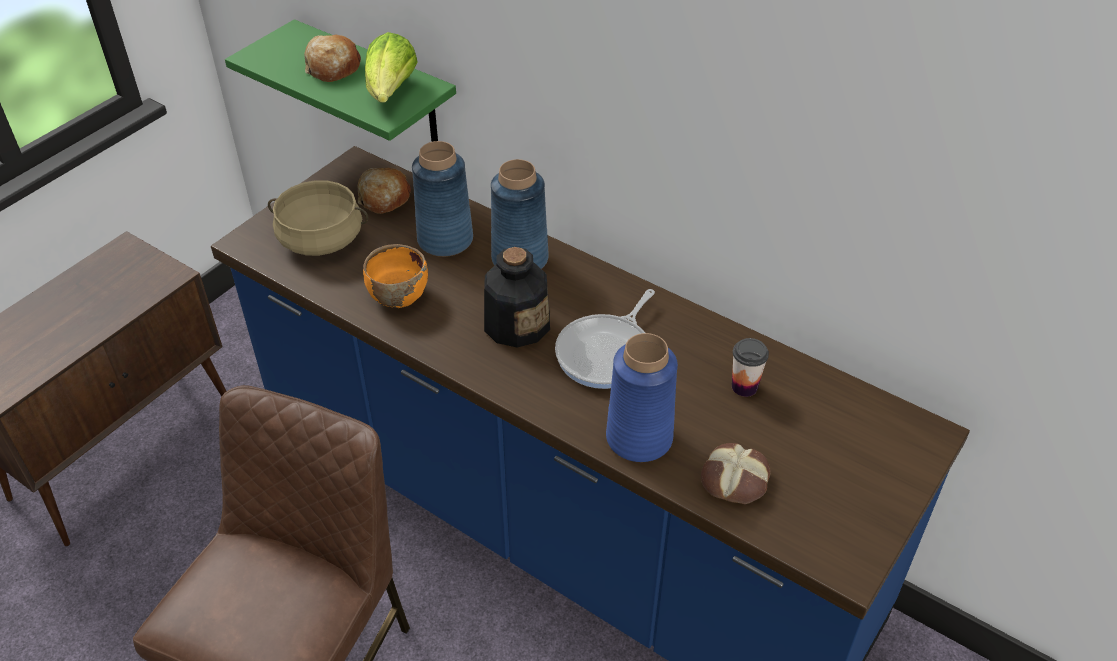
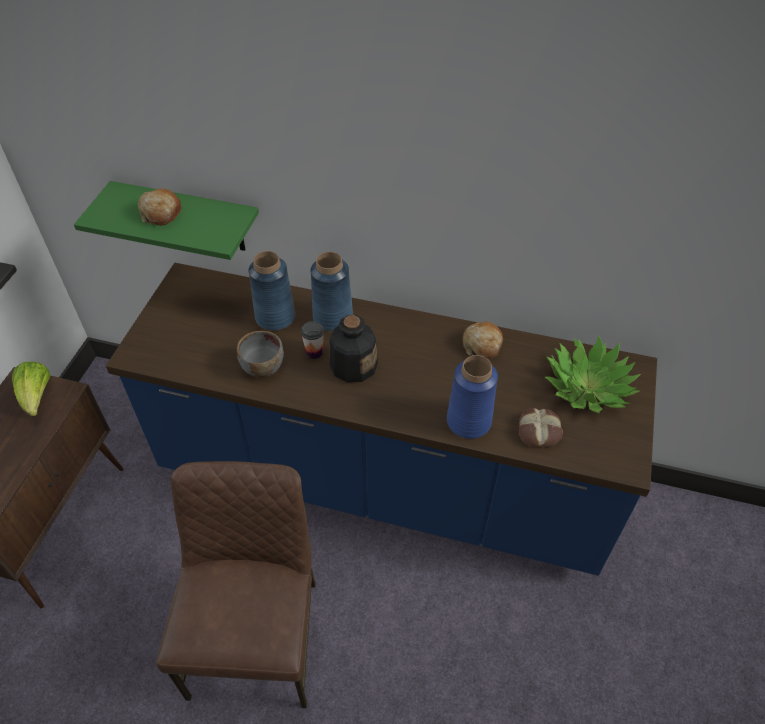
camera: 20 degrees left, 5 degrees up
(321, 239) = (186, 339): beige cooking pot -> none
(384, 198) = (216, 297): bread -> bread (482, 345)
(391, 92) = (214, 223): lettuce -> lettuce (37, 398)
(398, 296) = (262, 367): orange bowl -> grey bowl
(607, 353) = (421, 369): frying pan -> none
(744, 387) = (516, 367): cup -> cup (314, 352)
(838, 440) = (587, 387): none -> potted plant

